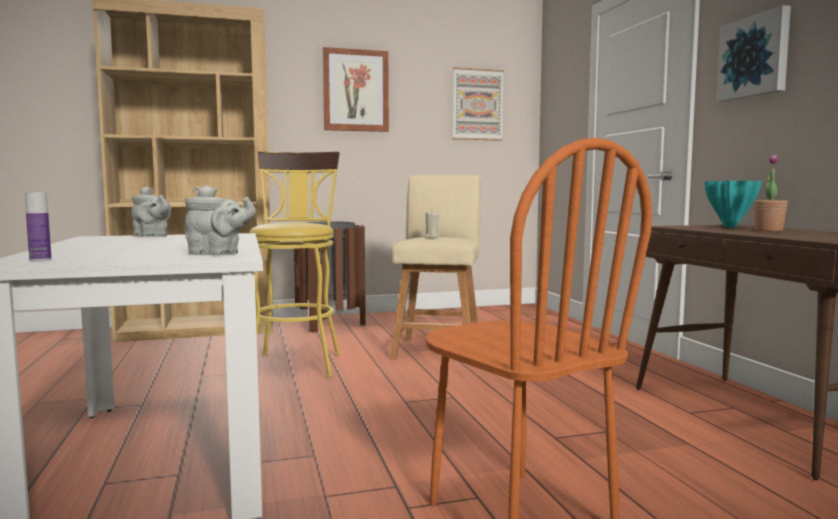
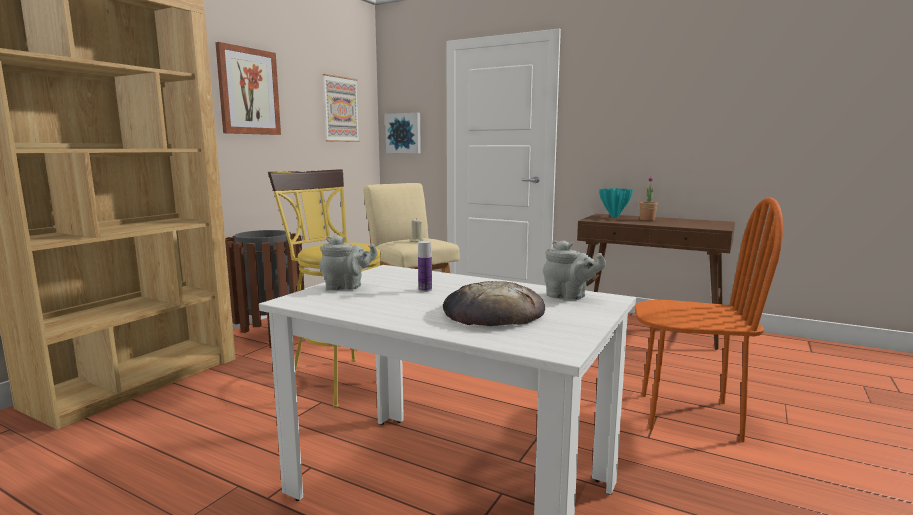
camera: 45 degrees left, 5 degrees up
(40, 260) = (531, 337): bottle -> bottle (425, 290)
(116, 251) = (492, 313): none -> bread
(217, 254) = (569, 297): grey teapot -> grey teapot turned 60 degrees clockwise
(755, 57) = (608, 110): picture -> picture (404, 133)

